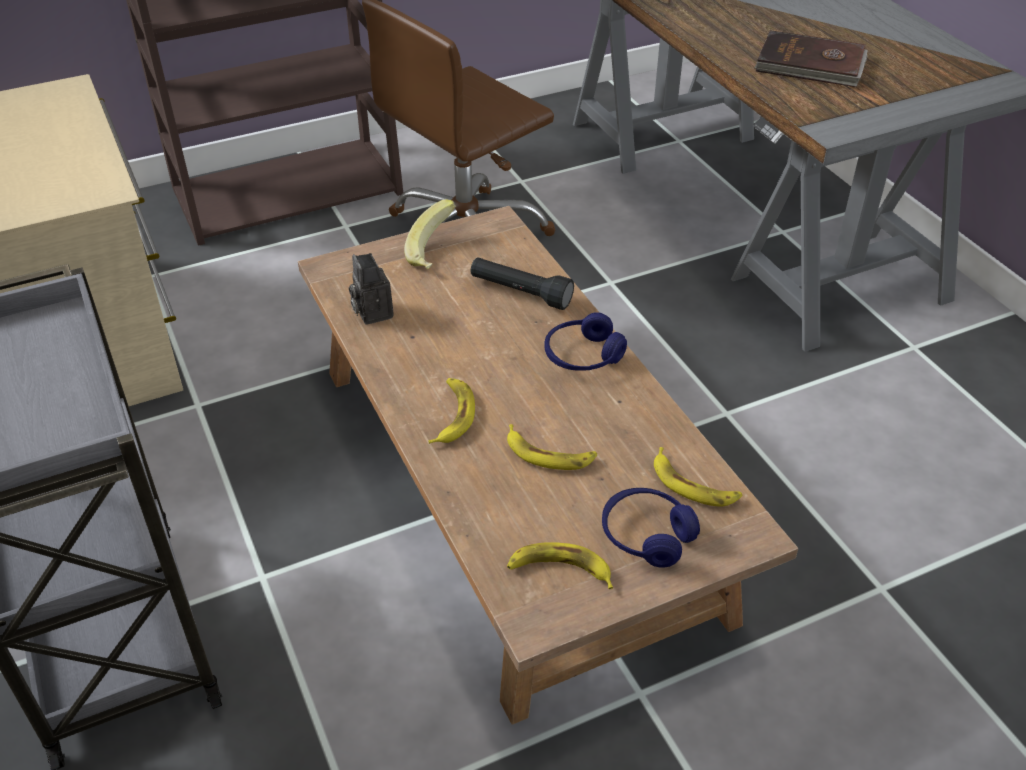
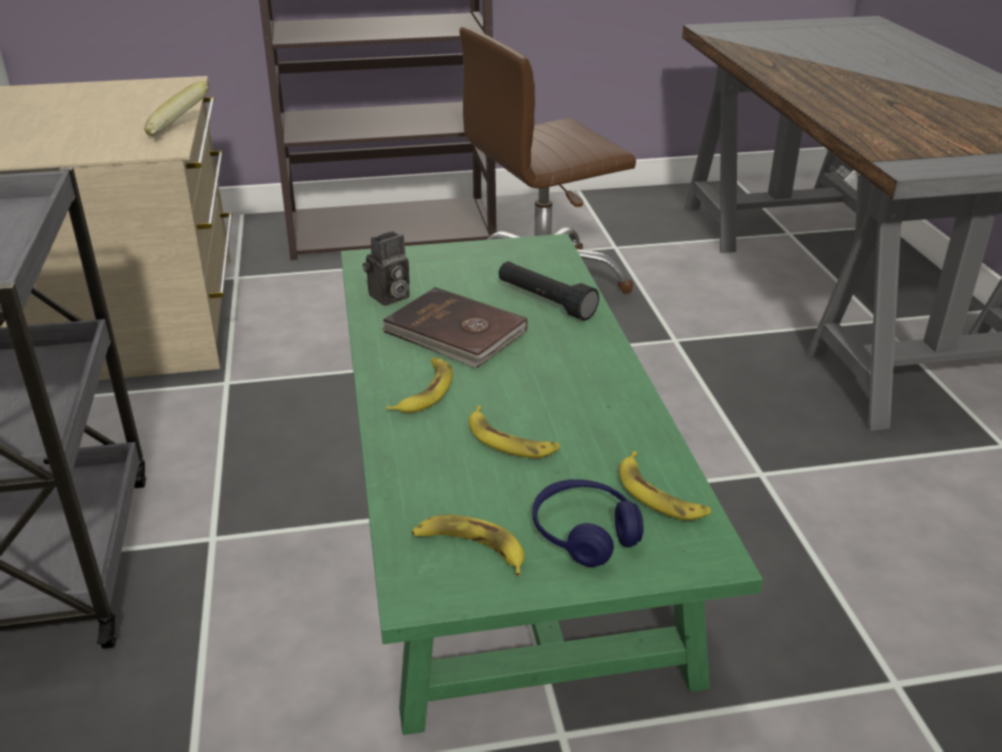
camera: 15 degrees right, 10 degrees down
(371, 312) = (388, 297): camera -> camera turned 120 degrees counterclockwise
(435, 254) = (474, 261): banana -> banana (180, 132)
(516, 486) = (505, 503): brown coffee table -> green coffee table
(583, 356) = (586, 362): blue headphones -> none
(810, 65) = (906, 119): brown book -> brown book (455, 333)

